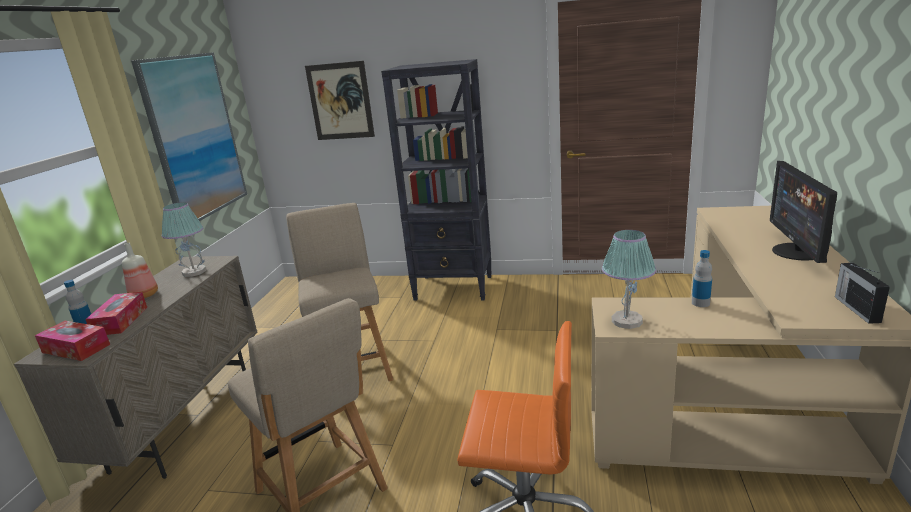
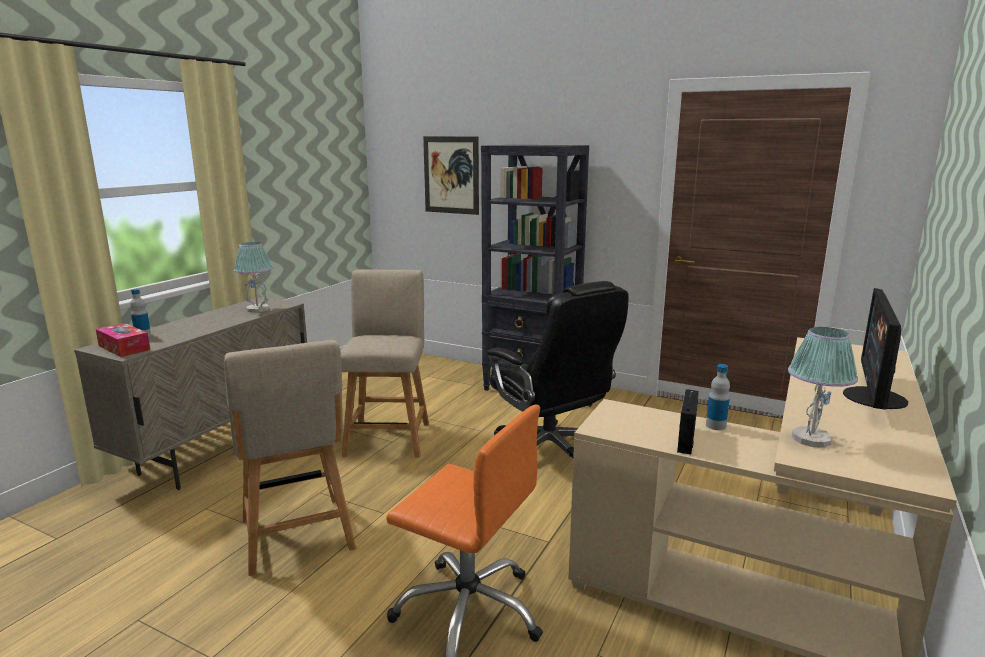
camera: 15 degrees right, 5 degrees down
(120, 321) = (171, 335): tissue box -> none
(145, 295) = (206, 319): bottle -> none
(194, 137) = (303, 190): picture -> none
(506, 346) = (551, 451): none -> black office chair
(626, 321) = (619, 425): table lamp -> table lamp (811, 439)
(856, 308) = (886, 463): radio -> radio (686, 439)

